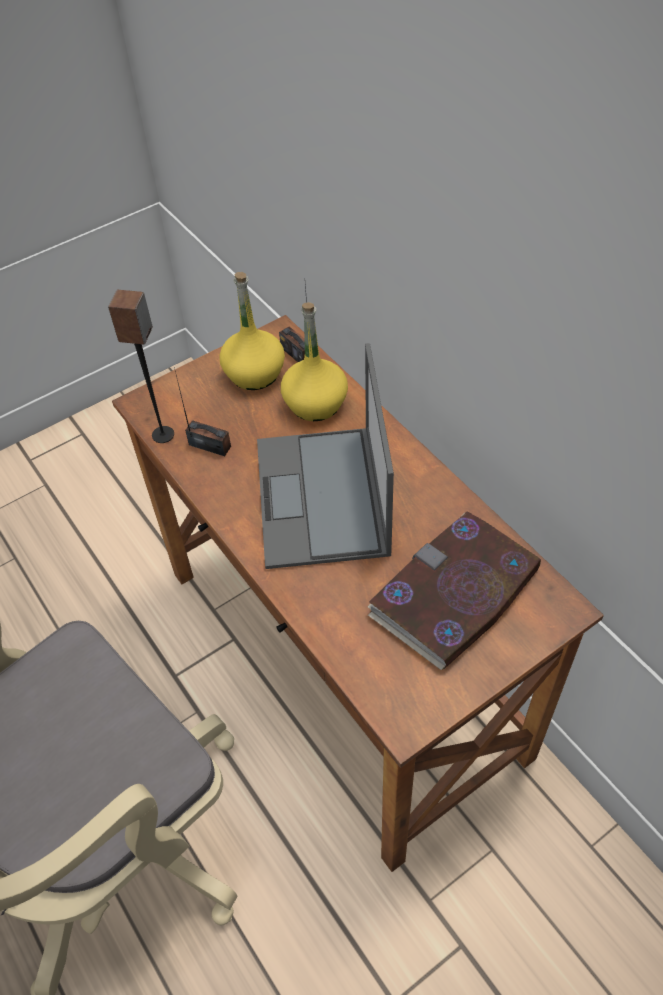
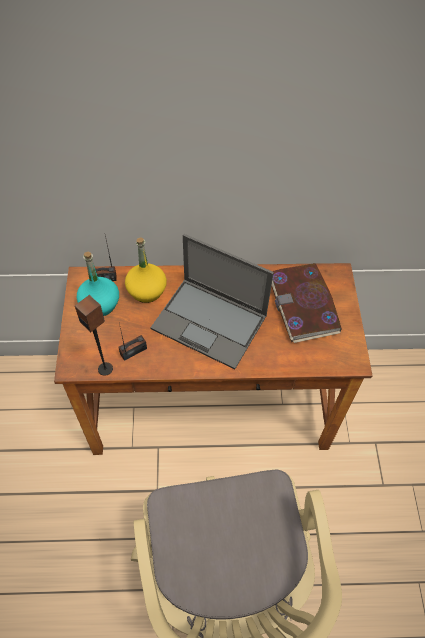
camera: 60 degrees left, 5 degrees up
(254, 373) = (100, 304): yellow bottle -> turquoise bottle

